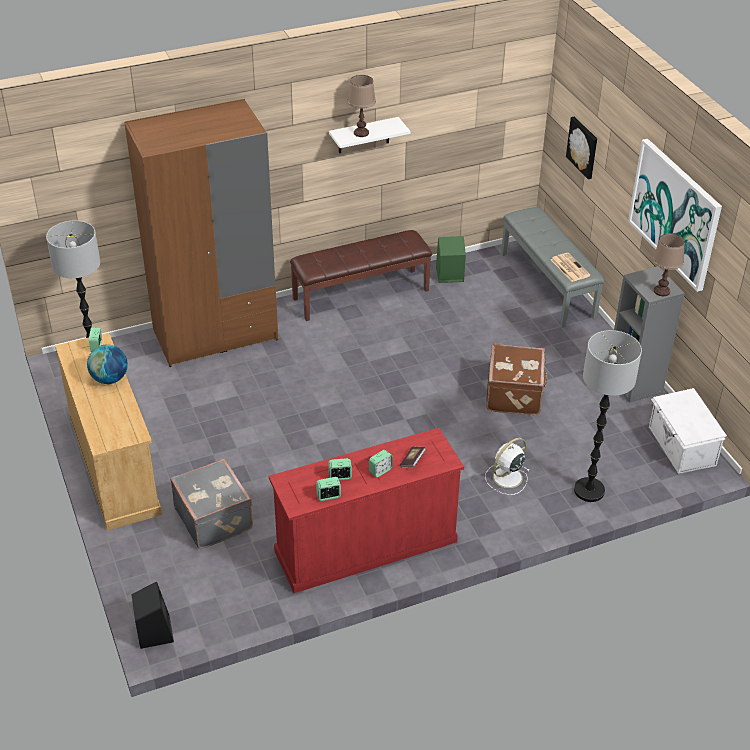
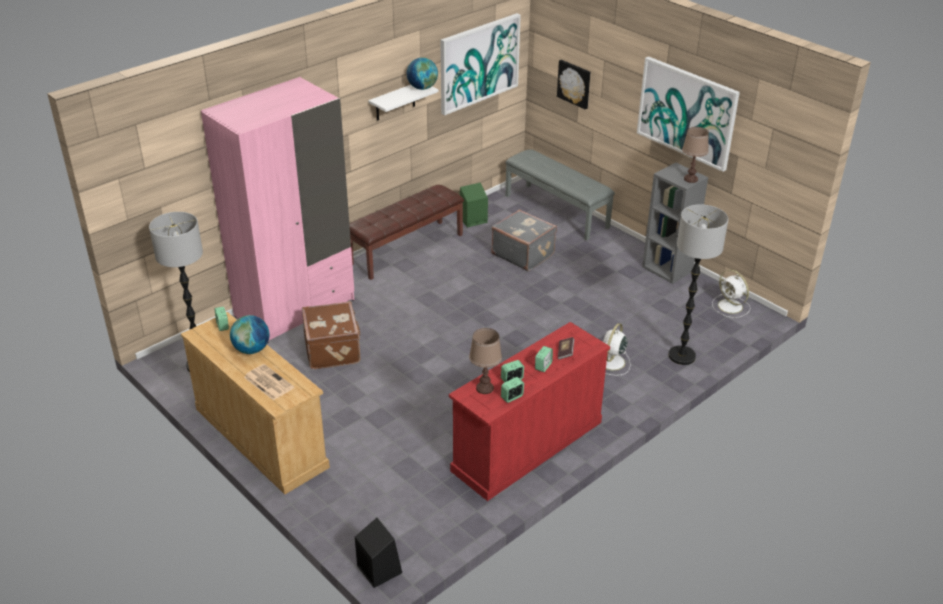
camera: 20 degrees left, 5 degrees down
(215, 335) = (295, 308): brown wardrobe -> pink wardrobe
(215, 518) = (380, 458): grey suitcase -> grey suitcase (523, 254)
(361, 133) = (397, 97): brown table lamp -> brown table lamp (484, 388)
(394, 126) = (422, 88): none -> globe
(478, 104) = (479, 63): none -> picture
(515, 394) = (580, 298): brown suitcase -> brown suitcase (333, 350)
(569, 267) = (583, 187): newspaper -> newspaper (268, 382)
(681, 446) = (731, 307): white storage box -> white fan

